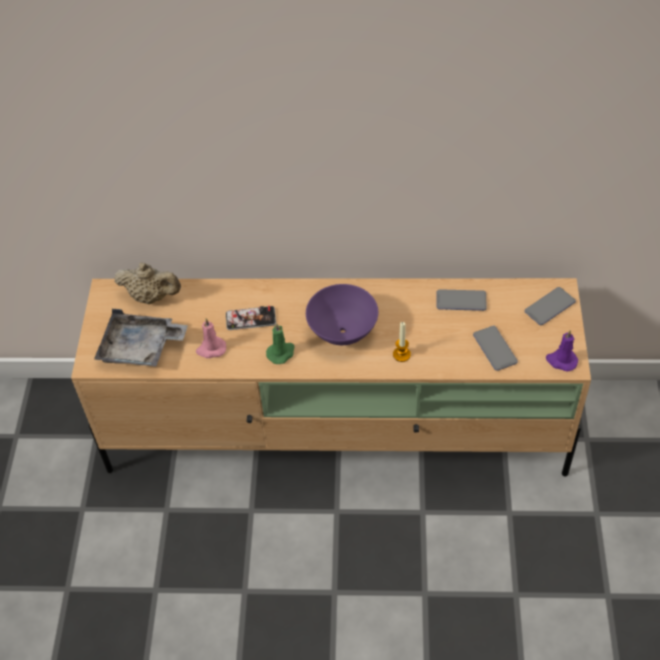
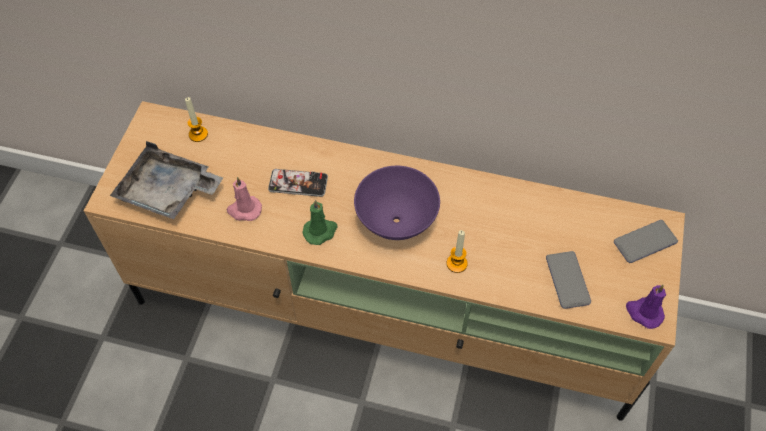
camera: 10 degrees right, 5 degrees up
(151, 296) = (198, 134): beige teapot -> candle
(461, 301) = (542, 212): phone -> none

